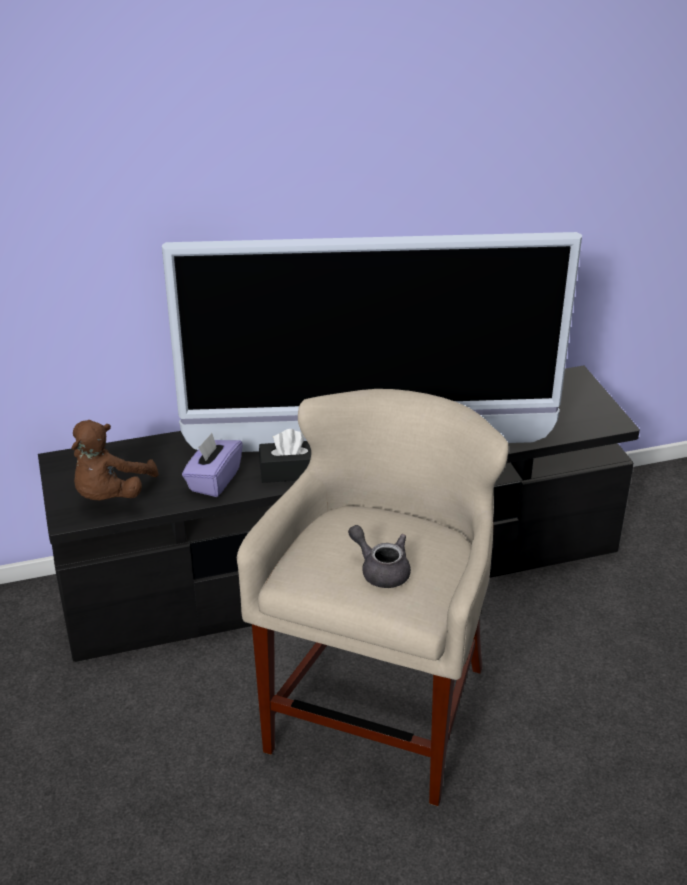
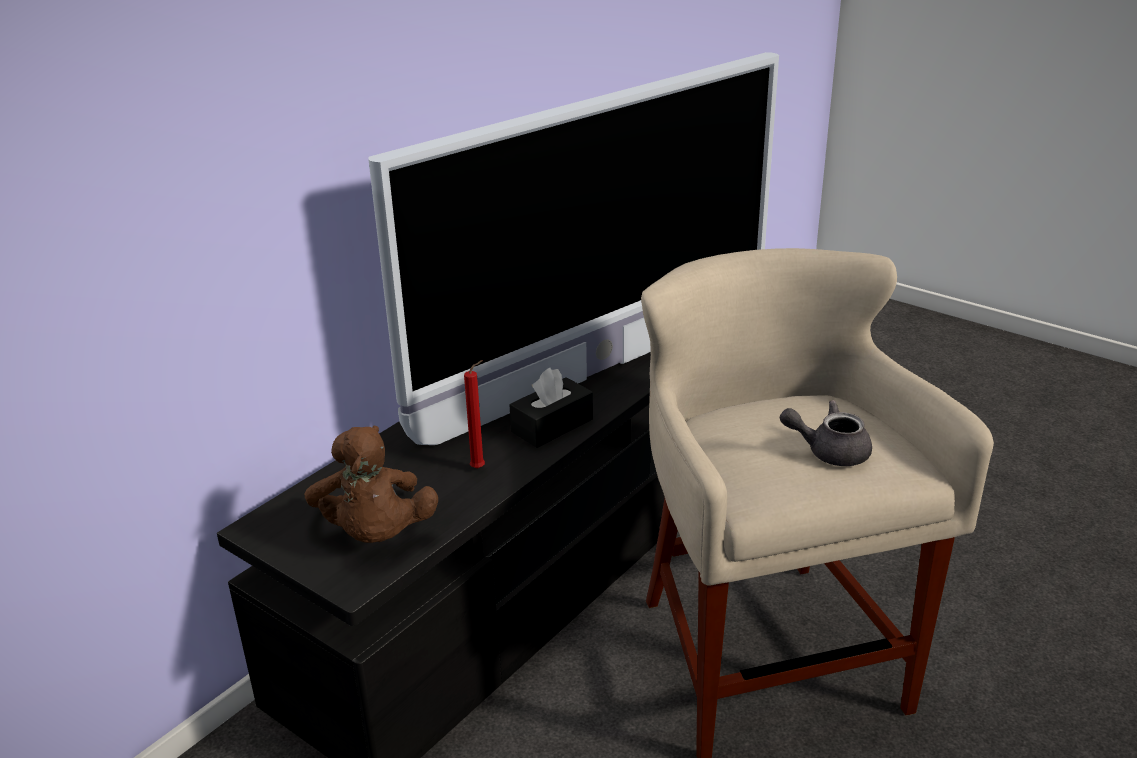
camera: 35 degrees left, 5 degrees down
(213, 480) = (480, 468): purple tissue box -> red candle

